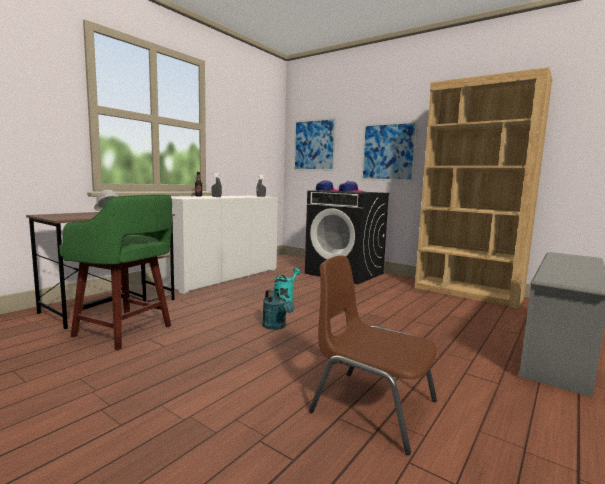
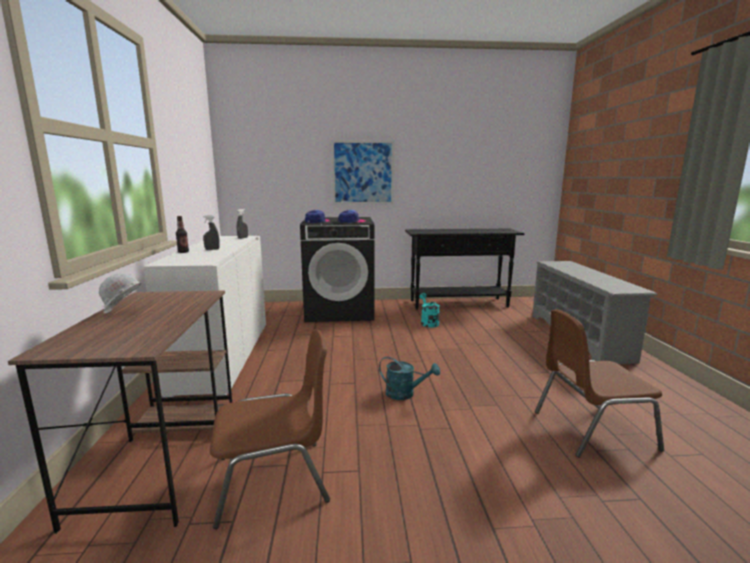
camera: 40 degrees left, 5 degrees up
(125, 331) = (274, 479): green stool -> brown chair
(285, 298) = (347, 359): turquoise watering can -> turquoise watering can (428, 322)
(314, 145) = (263, 162): picture -> none
(467, 293) = (459, 304): brown bookcase -> black console table

